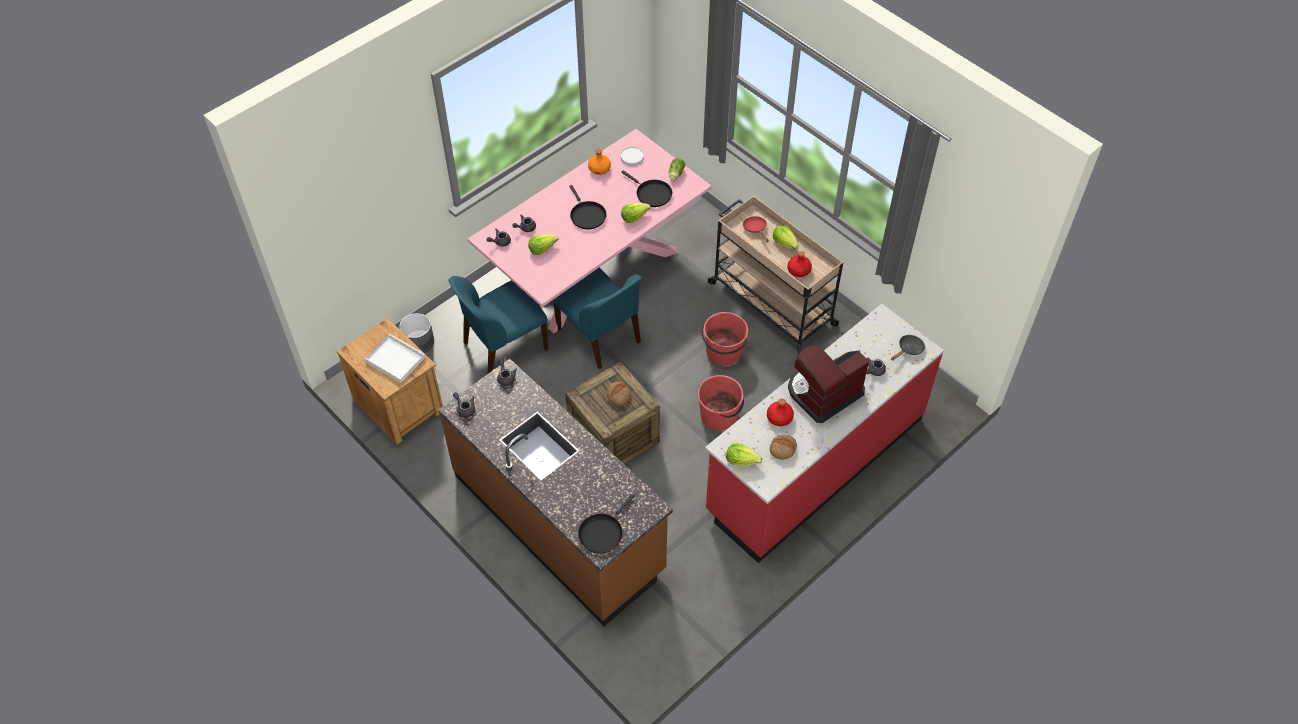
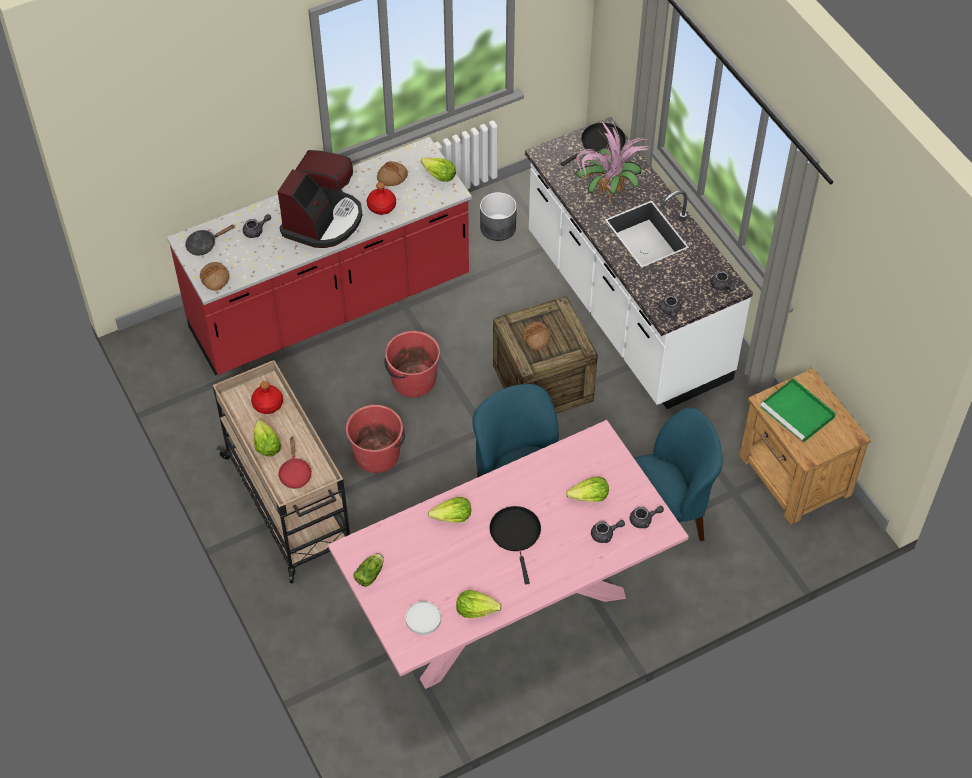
camera: 165 degrees left, 0 degrees up
(394, 359) = (798, 413): white tray -> green tray
(419, 342) = (762, 555): grey planter -> grey planter (497, 228)
(559, 522) = (625, 308): brown counter -> white counter
(583, 480) = (607, 192): none -> potted plant
(599, 168) = (476, 609): orange bottle -> lettuce
(652, 194) = (415, 548): black frying pan -> none
(823, 392) = (323, 221): coffee machine -> coffee machine turned 45 degrees counterclockwise
(883, 323) = (215, 279): none -> bread

